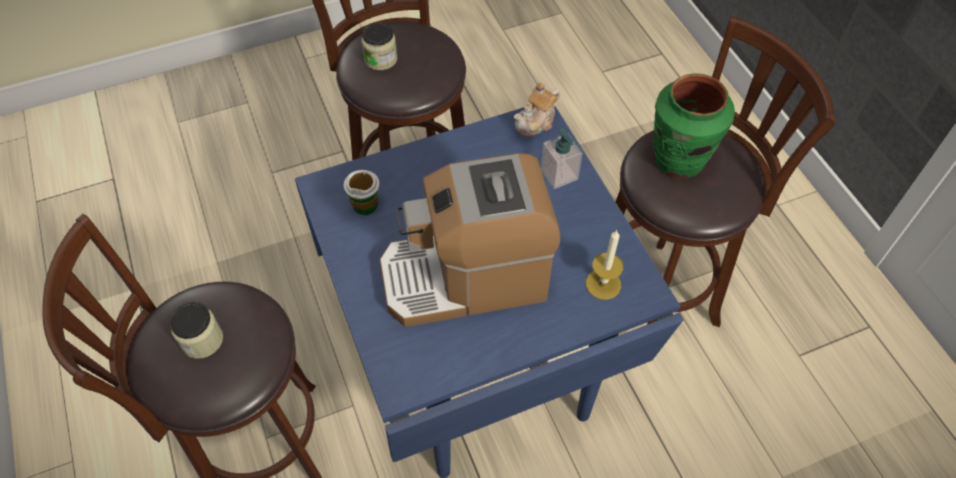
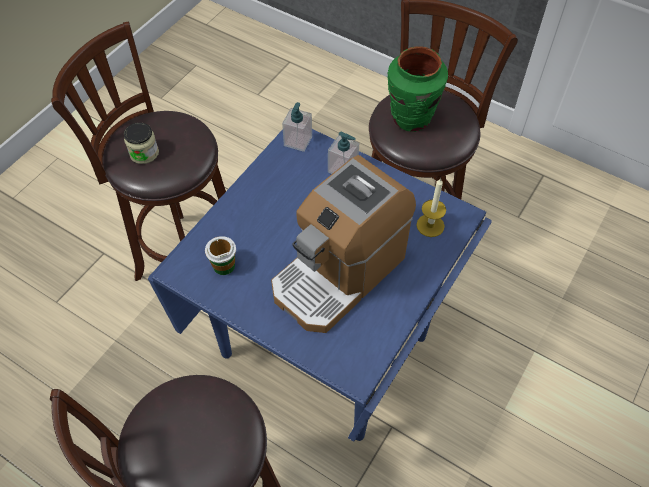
camera: 35 degrees left, 0 degrees up
(202, 340) = (184, 437): jar -> none
(536, 122) = (298, 141): teapot -> soap dispenser

